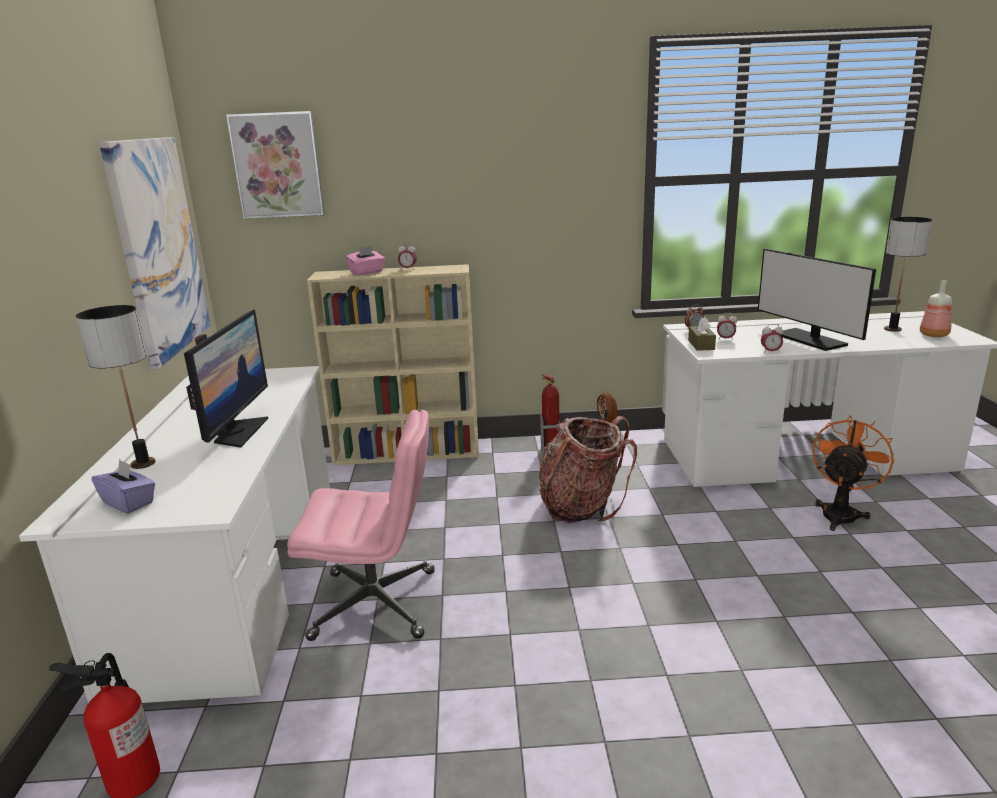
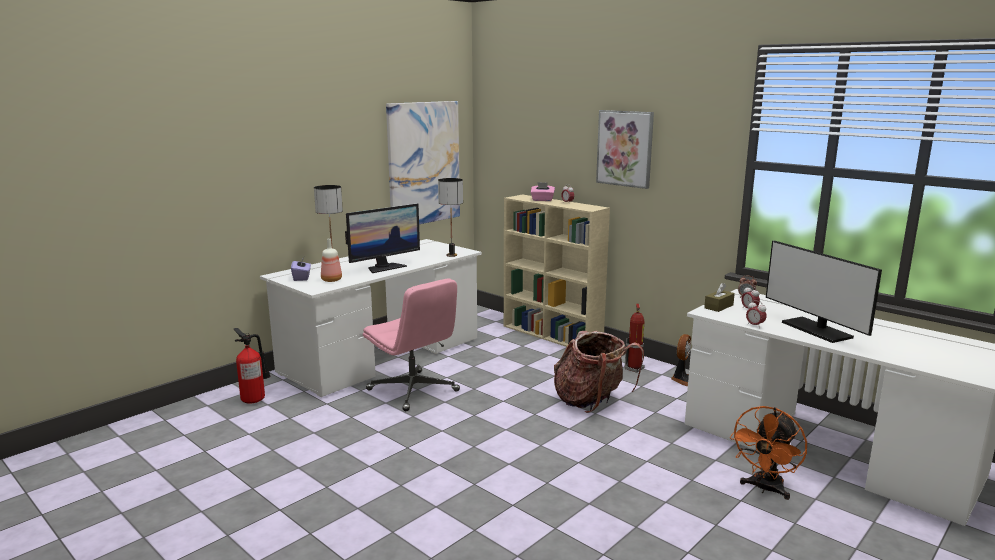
camera: 45 degrees right, 5 degrees down
(277, 165) = (513, 122): picture -> picture (625, 148)
(809, 340) = (816, 330): monitor -> monitor turned 45 degrees counterclockwise
(841, 513) = (765, 489): orange fan -> orange fan turned 135 degrees clockwise
(893, 329) = (926, 348): table lamp -> table lamp (451, 255)
(935, 335) = (954, 364): bottle -> bottle (332, 280)

